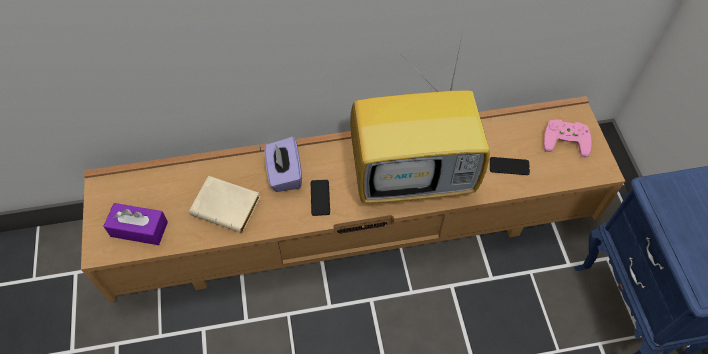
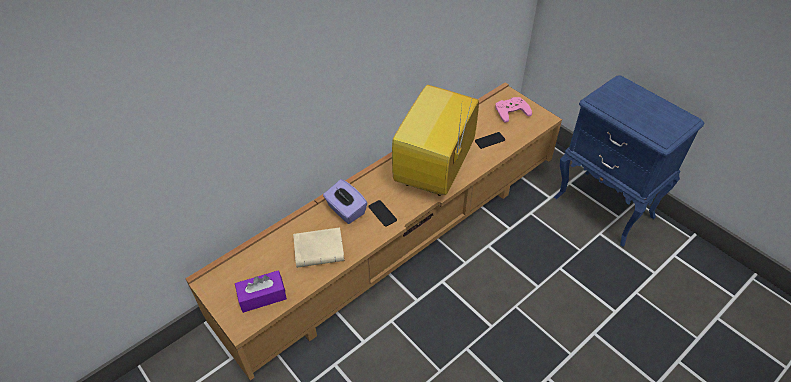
camera: 30 degrees left, 10 degrees down
(414, 175) = (435, 171): television -> television turned 150 degrees clockwise

